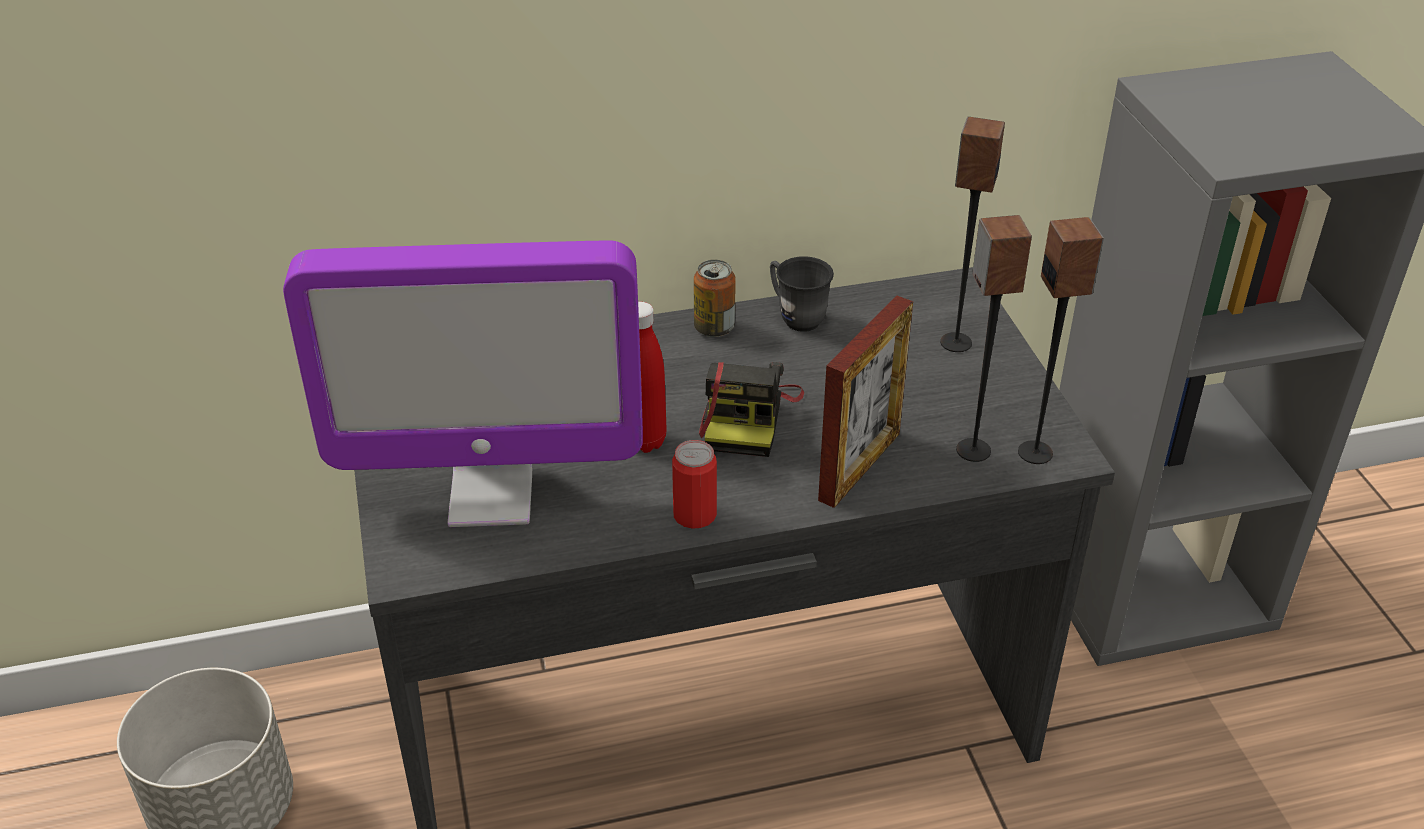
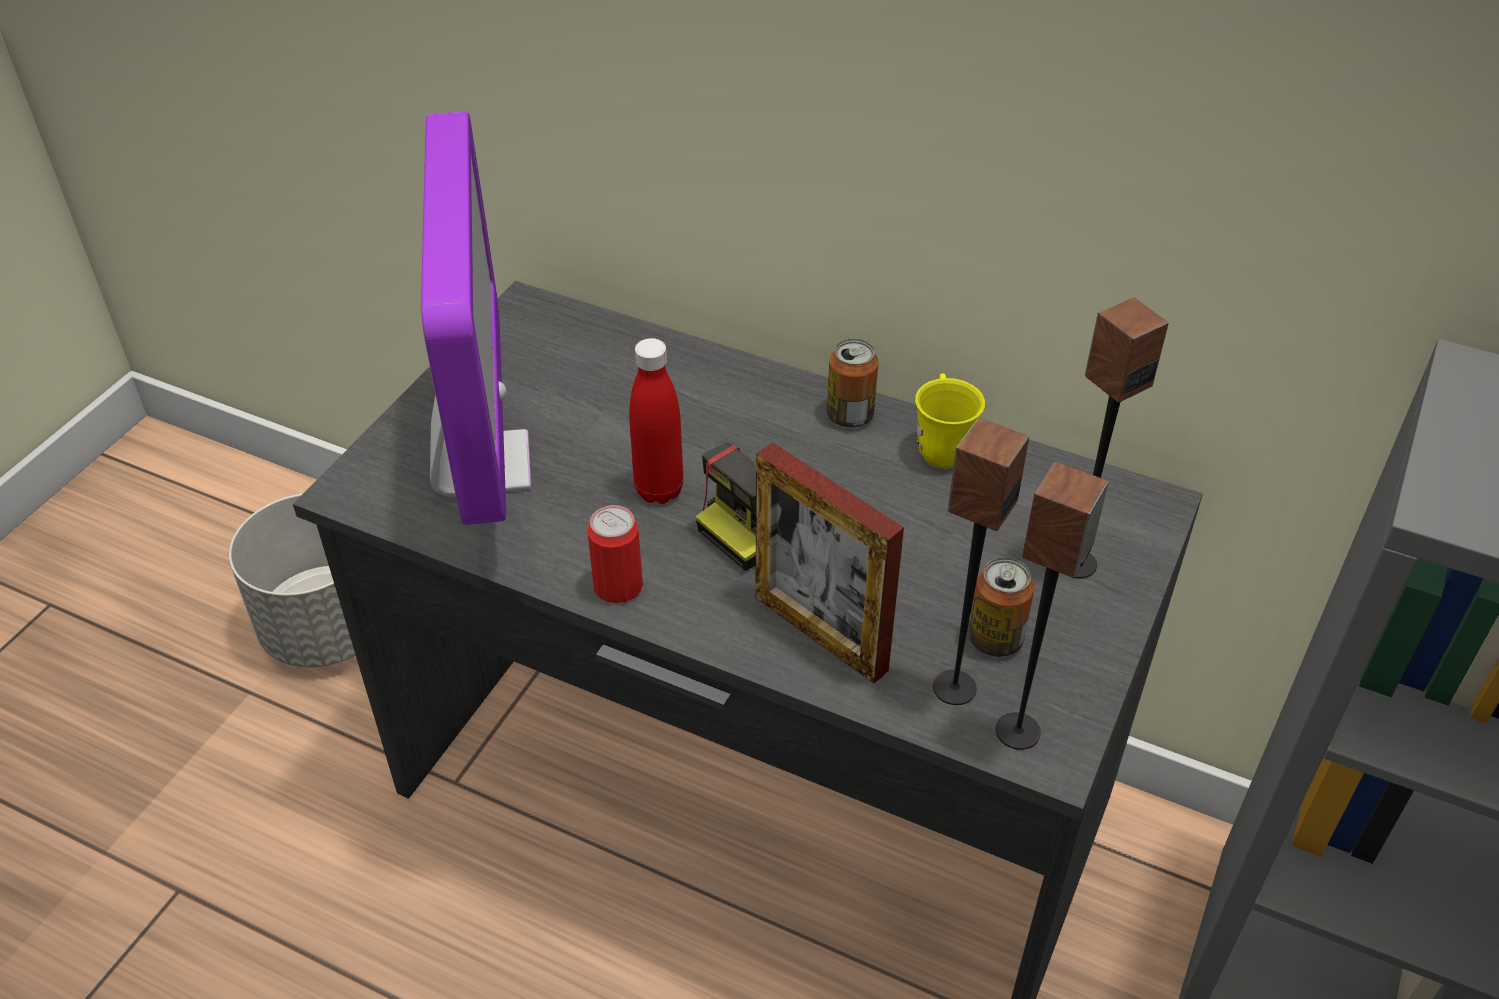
camera: 40 degrees right, 5 degrees up
(491, 495) = (482, 465): monitor -> monitor turned 135 degrees counterclockwise
(795, 316) = (941, 445): grey mug -> yellow mug
(859, 466) = (820, 633): picture frame -> picture frame turned 60 degrees clockwise
(963, 410) = (995, 639): none -> can

